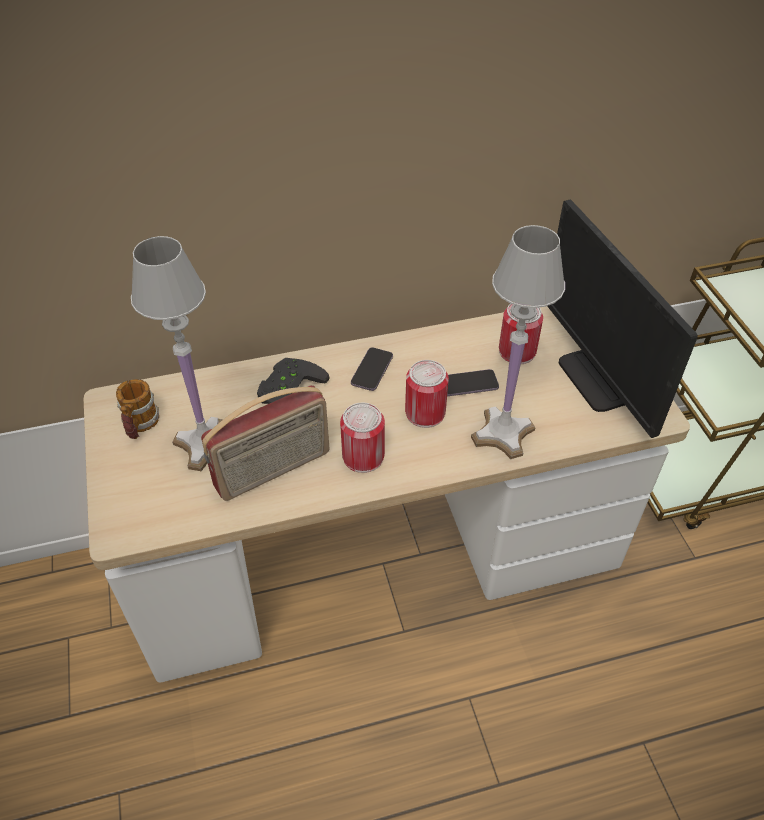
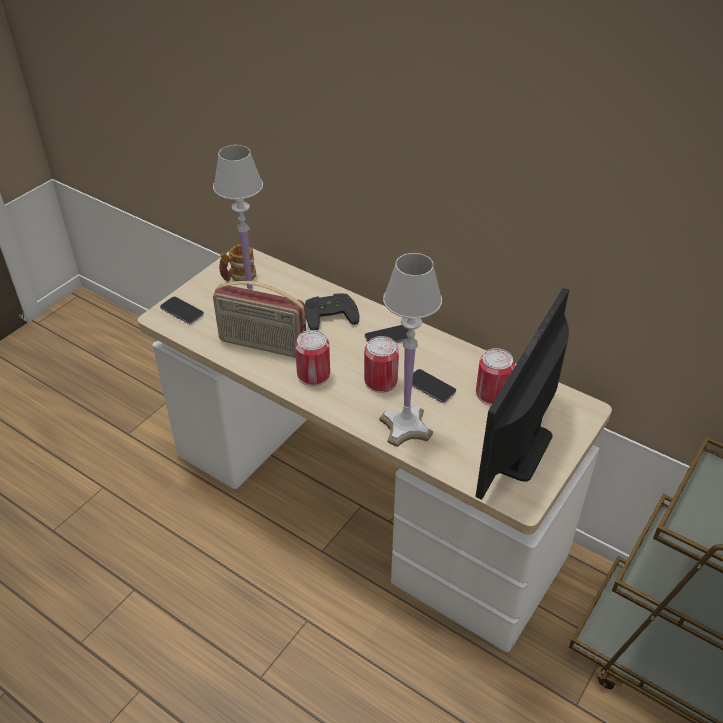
camera: 50 degrees right, 5 degrees down
(133, 508) = (182, 311): none -> phone

